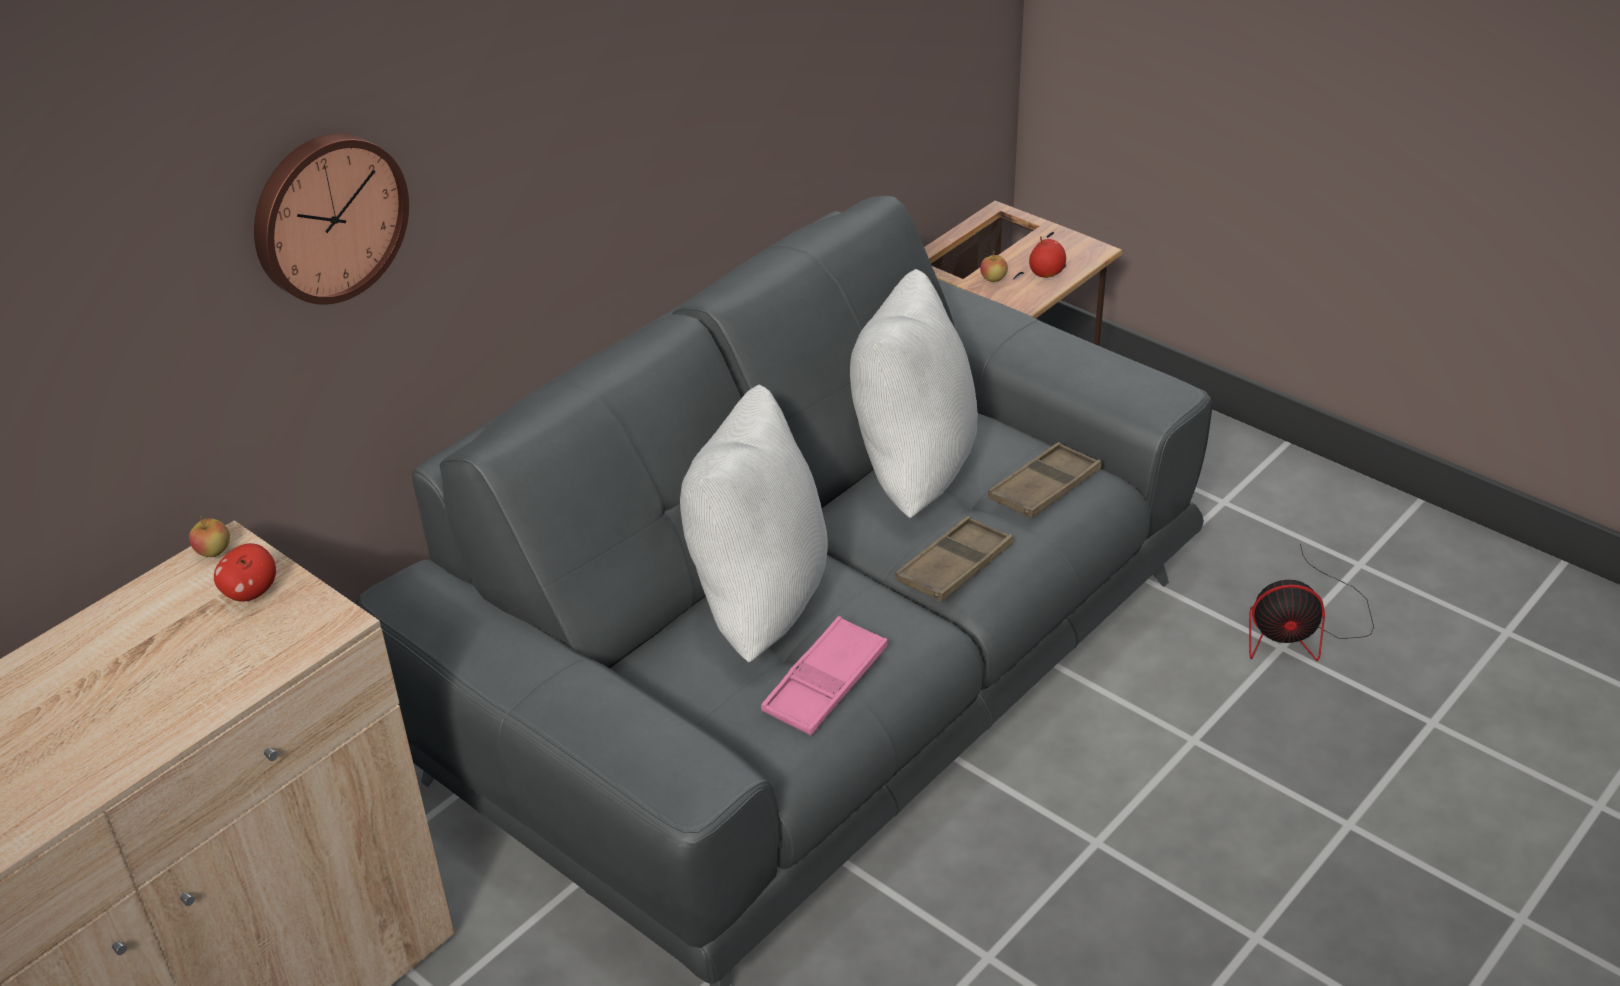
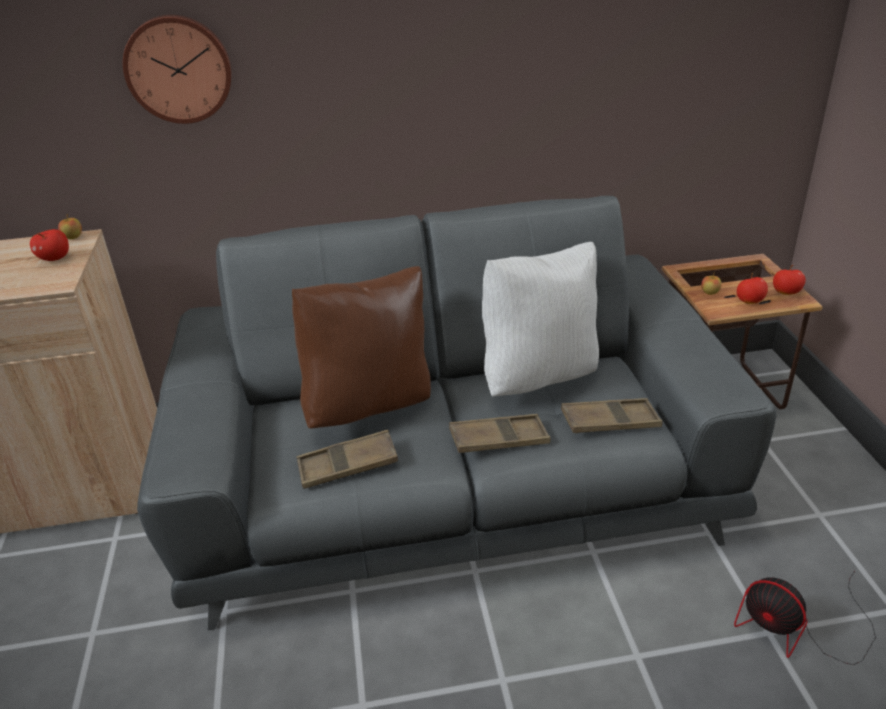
camera: 40 degrees right, 5 degrees down
(756, 603) = (371, 405): white pillow -> brown pillow
(825, 683) = (348, 465): pink tray -> brown tray
(1072, 247) = (786, 293): none -> apple

